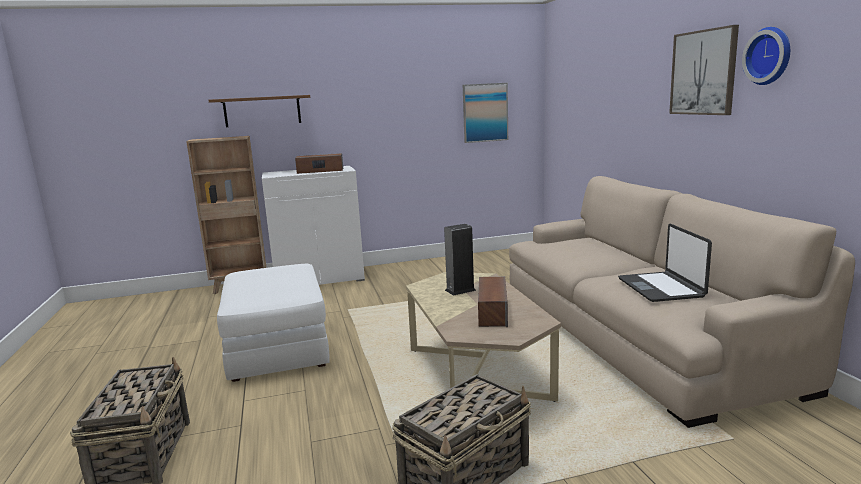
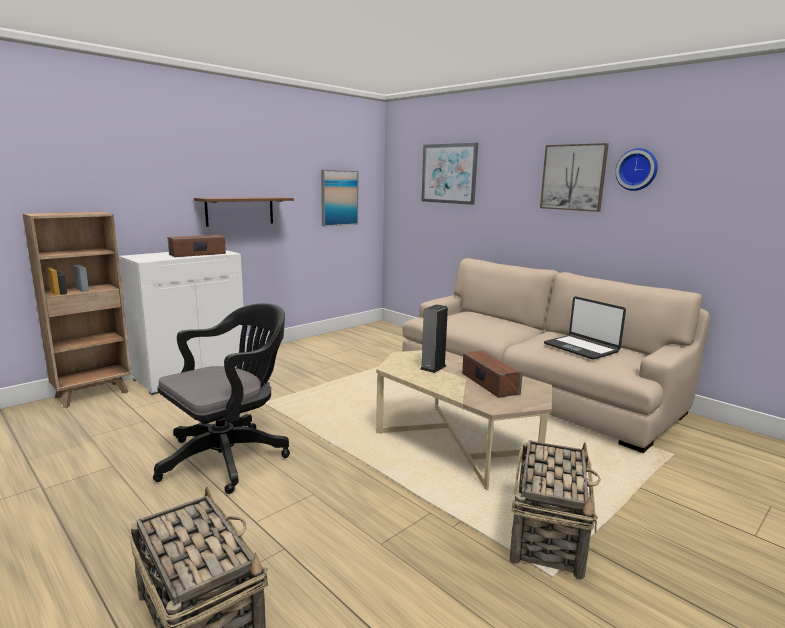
camera: 30 degrees left, 0 degrees up
(262, 111) = (118, 183): brown shelf -> brown shelf (240, 211)
(278, 348) = (229, 456): white ottoman -> black office chair
(593, 78) = (449, 173): none -> picture

